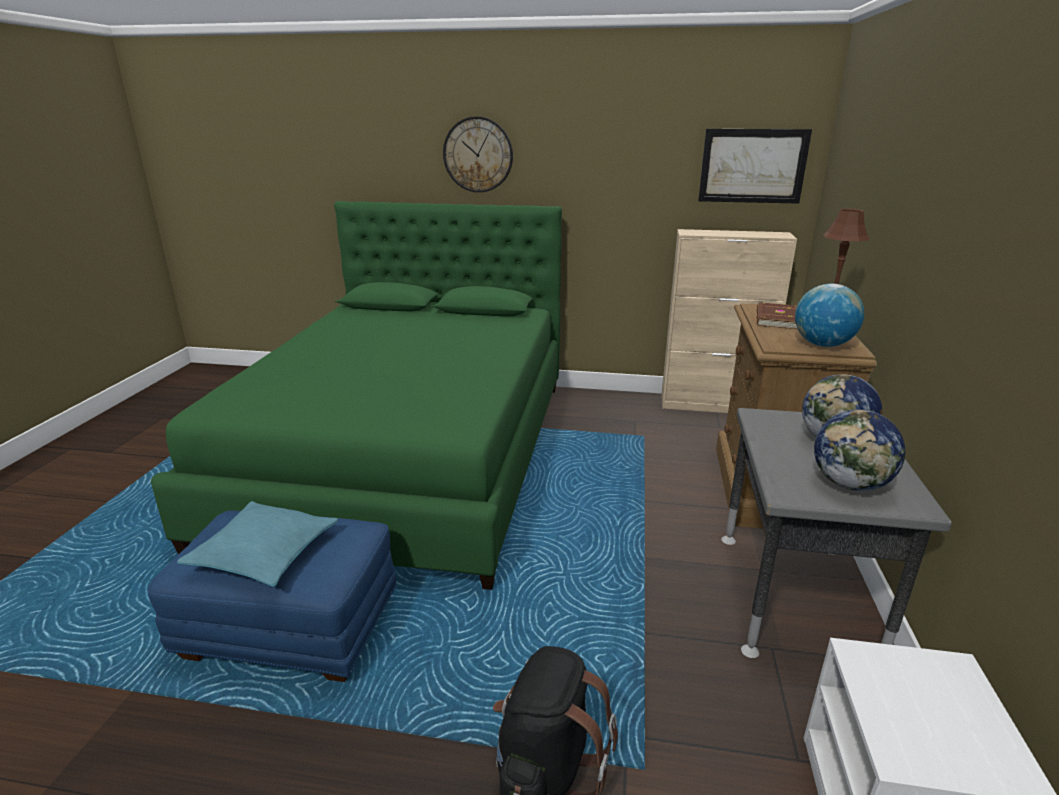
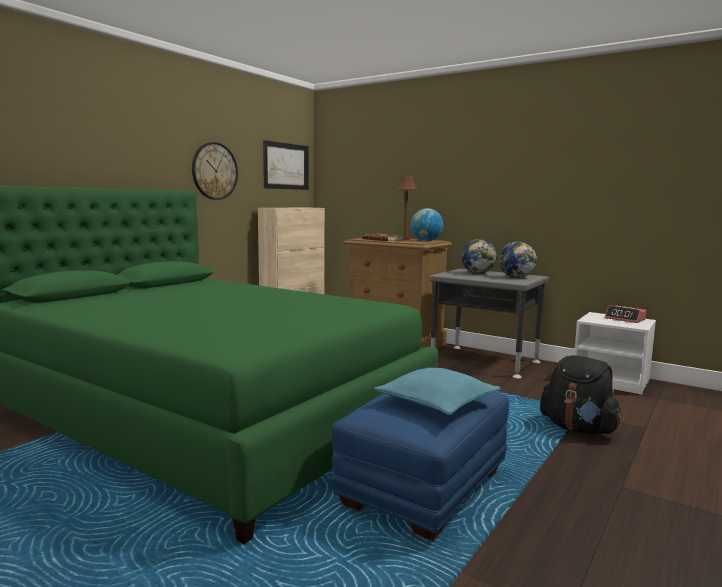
camera: 65 degrees left, 15 degrees down
(478, 155) = (115, 145): wall clock -> wall clock (214, 171)
(967, 728) = (625, 319): none -> alarm clock

